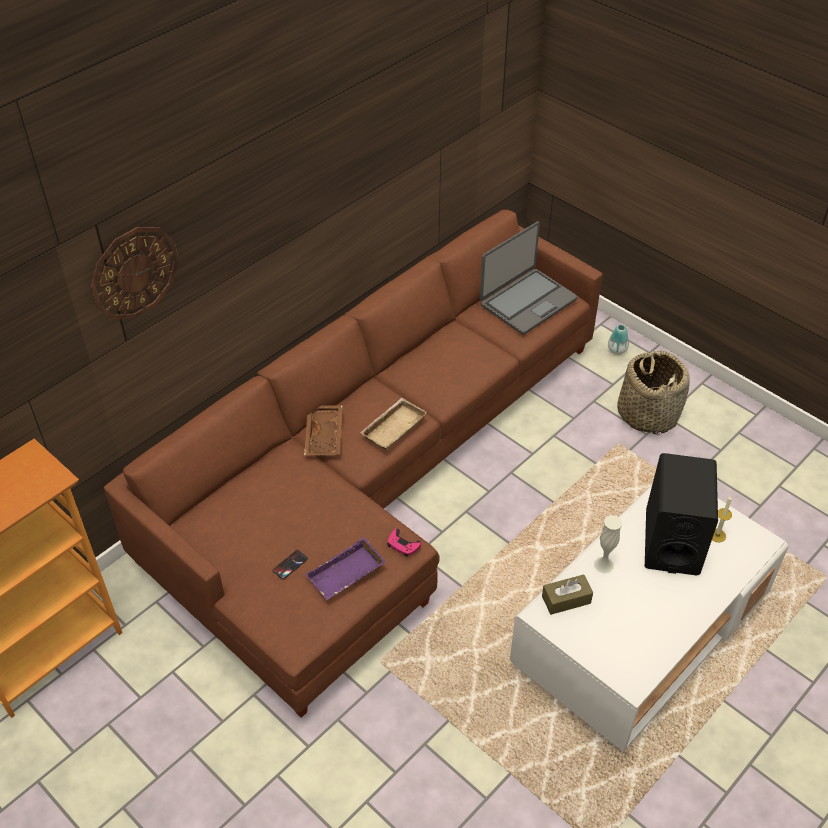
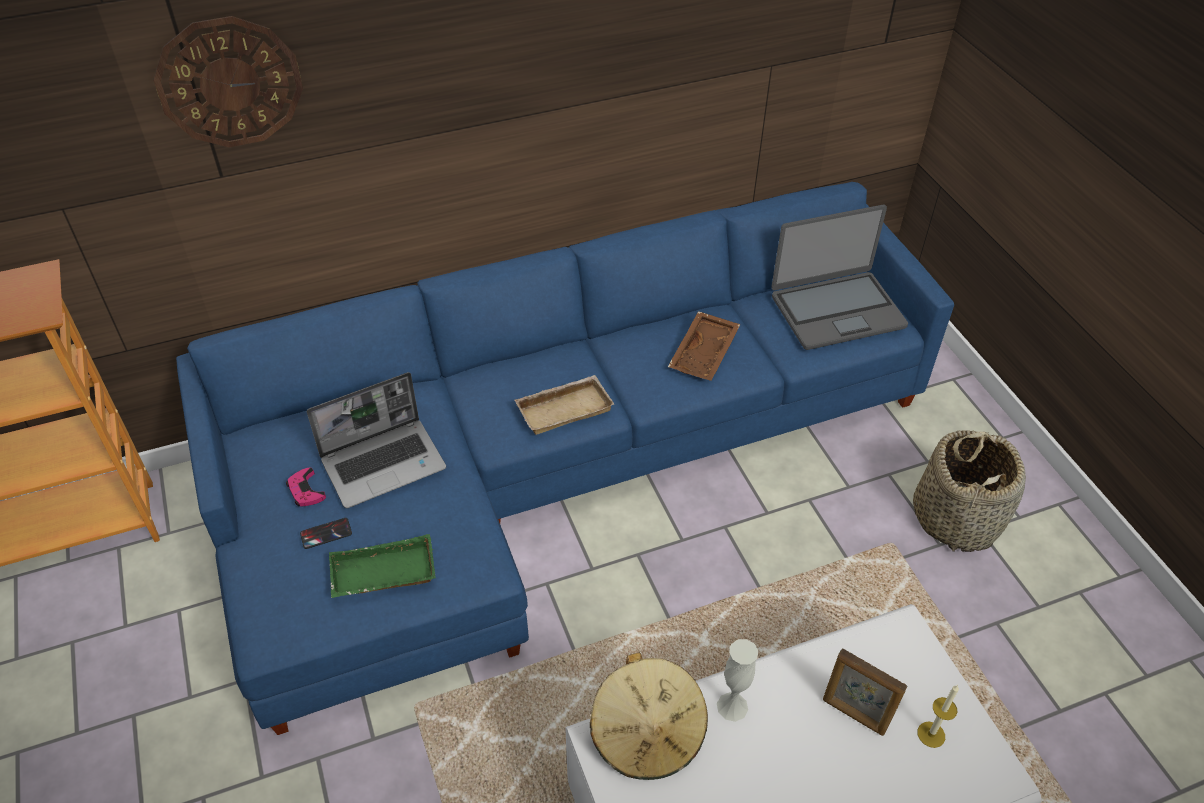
camera: 25 degrees right, 0 degrees up
(297, 506) = (384, 463): none -> laptop
(325, 436) = (477, 390): brown tray -> brown tray (705, 354)
(346, 575) = (382, 575): purple tray -> green tray
(371, 476) = (548, 466): brown sofa -> blue sofa
(403, 545) = (479, 564): pink game controller -> pink game controller (306, 491)
(566, 599) = (648, 734): brown tissue box -> beige hat
(617, 350) = (957, 419): vase -> none
(672, 542) = (854, 715): black speaker -> picture frame

